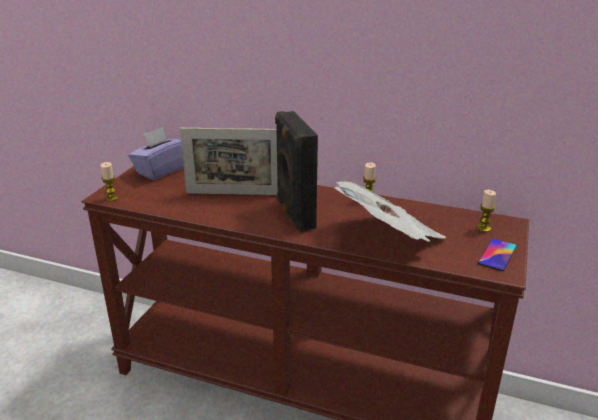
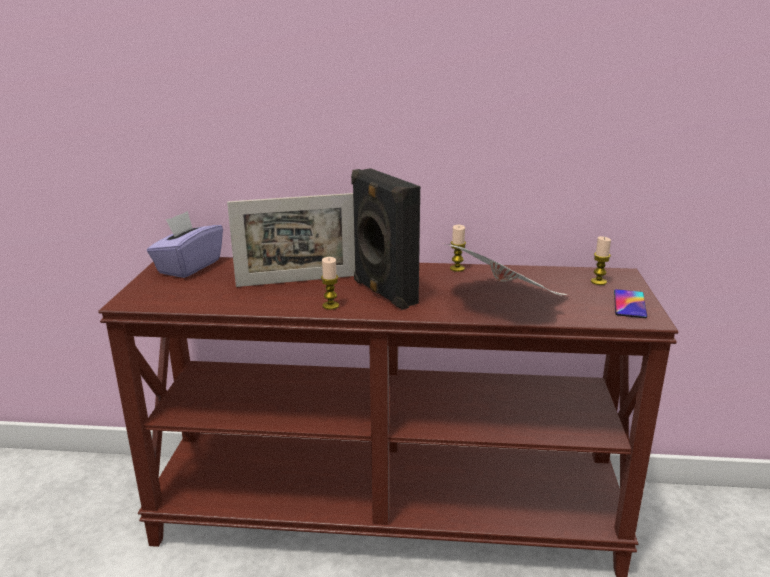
camera: 15 degrees left, 5 degrees down
(111, 198) = (139, 303): candle -> candle (330, 306)

